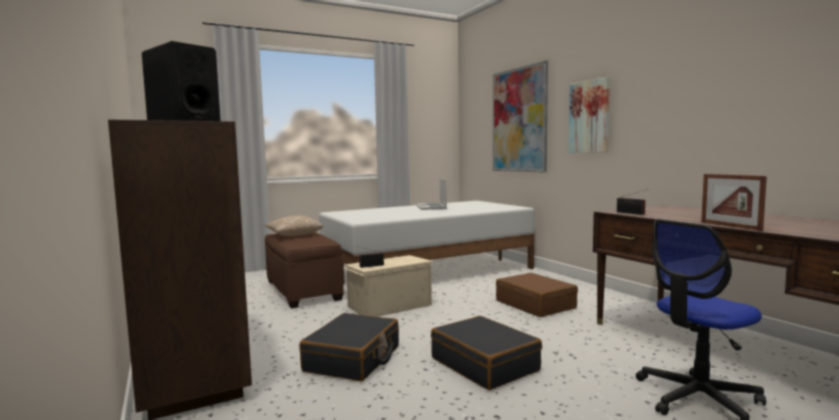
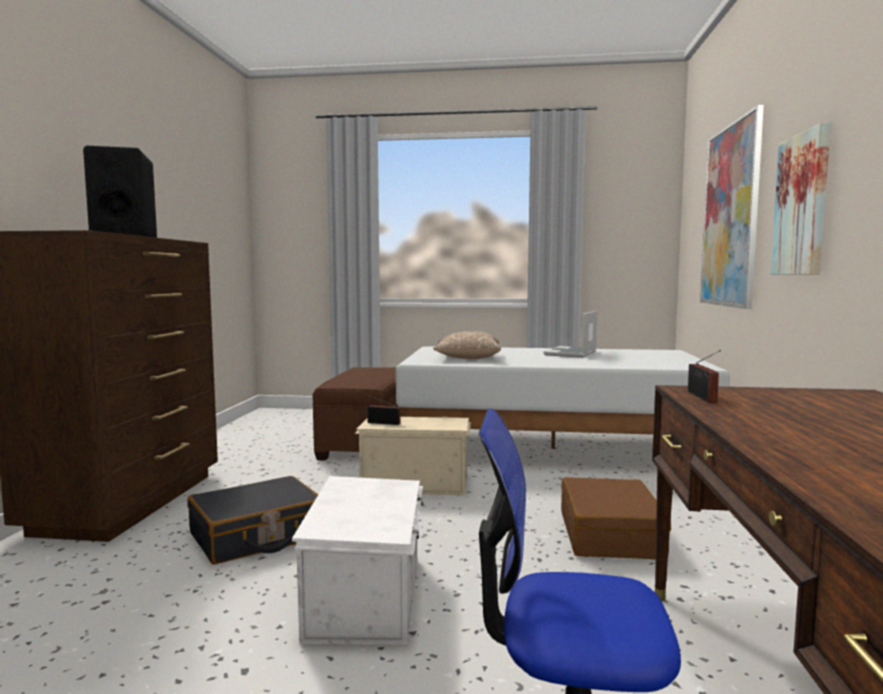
camera: 35 degrees right, 0 degrees up
(293, 235) = (365, 371): pillow -> pillow (467, 358)
(485, 364) = (368, 596): black suitcase -> white storage box
(730, 226) = (767, 454): picture frame -> none

